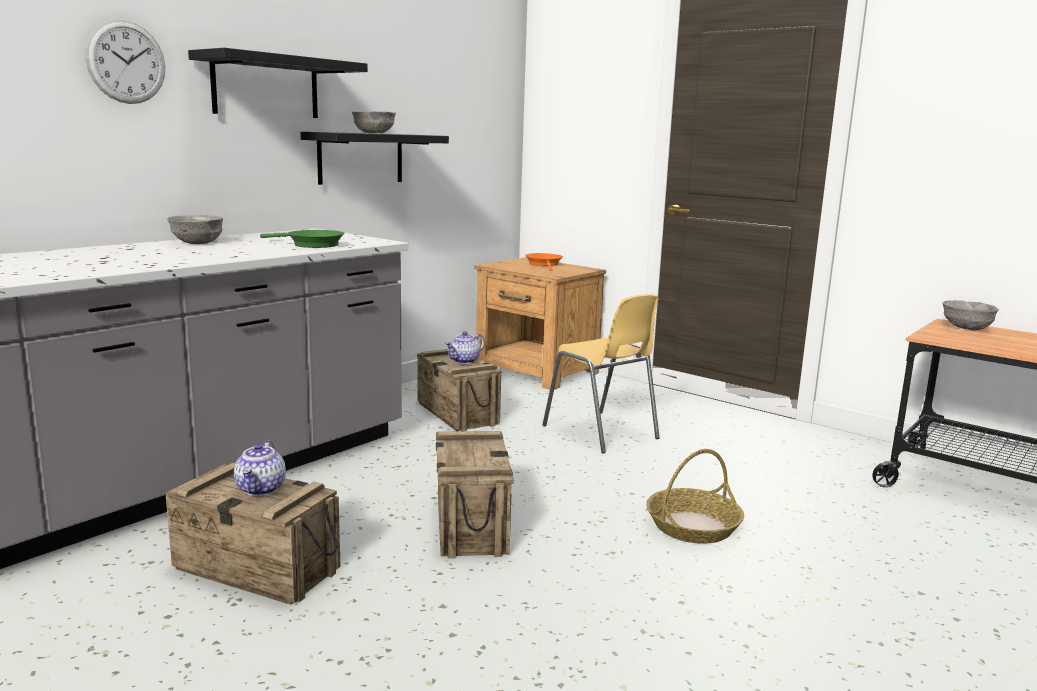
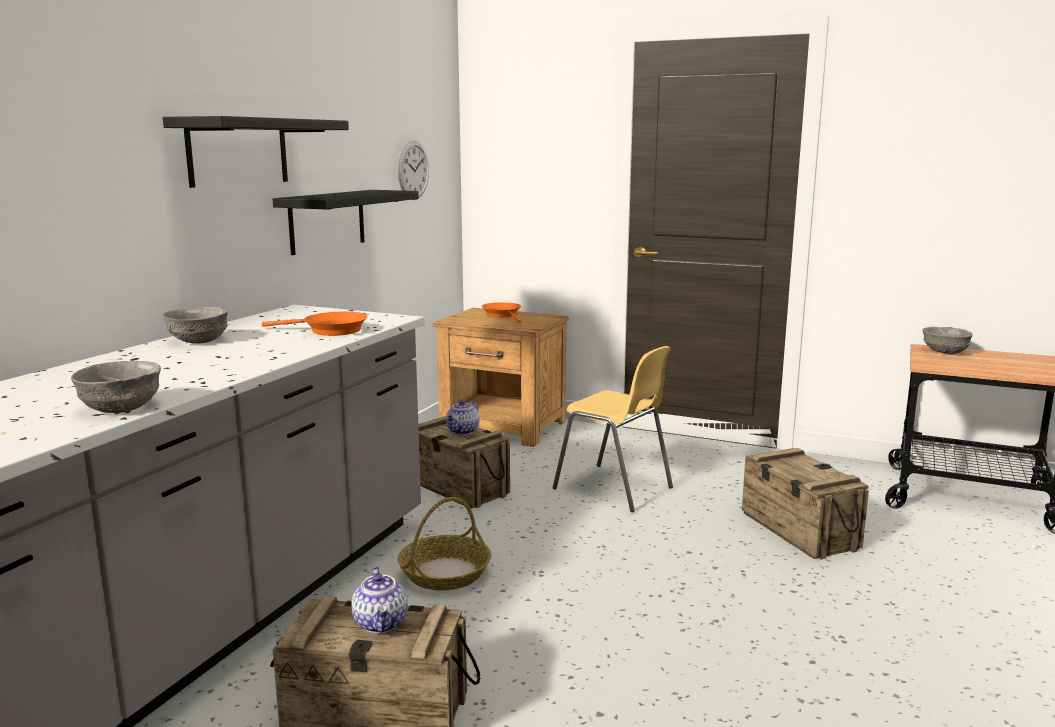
camera: 15 degrees left, 0 degrees up
(126, 62) = (102, 137): wall clock -> wall clock (413, 170)
(311, 244) = (330, 330): green frying pan -> orange frying pan
(374, 133) = (347, 194): grey bowl -> grey bowl (122, 408)
(469, 523) = (560, 614): crate -> crate (798, 530)
(693, 526) = (767, 578): basket -> basket (445, 573)

